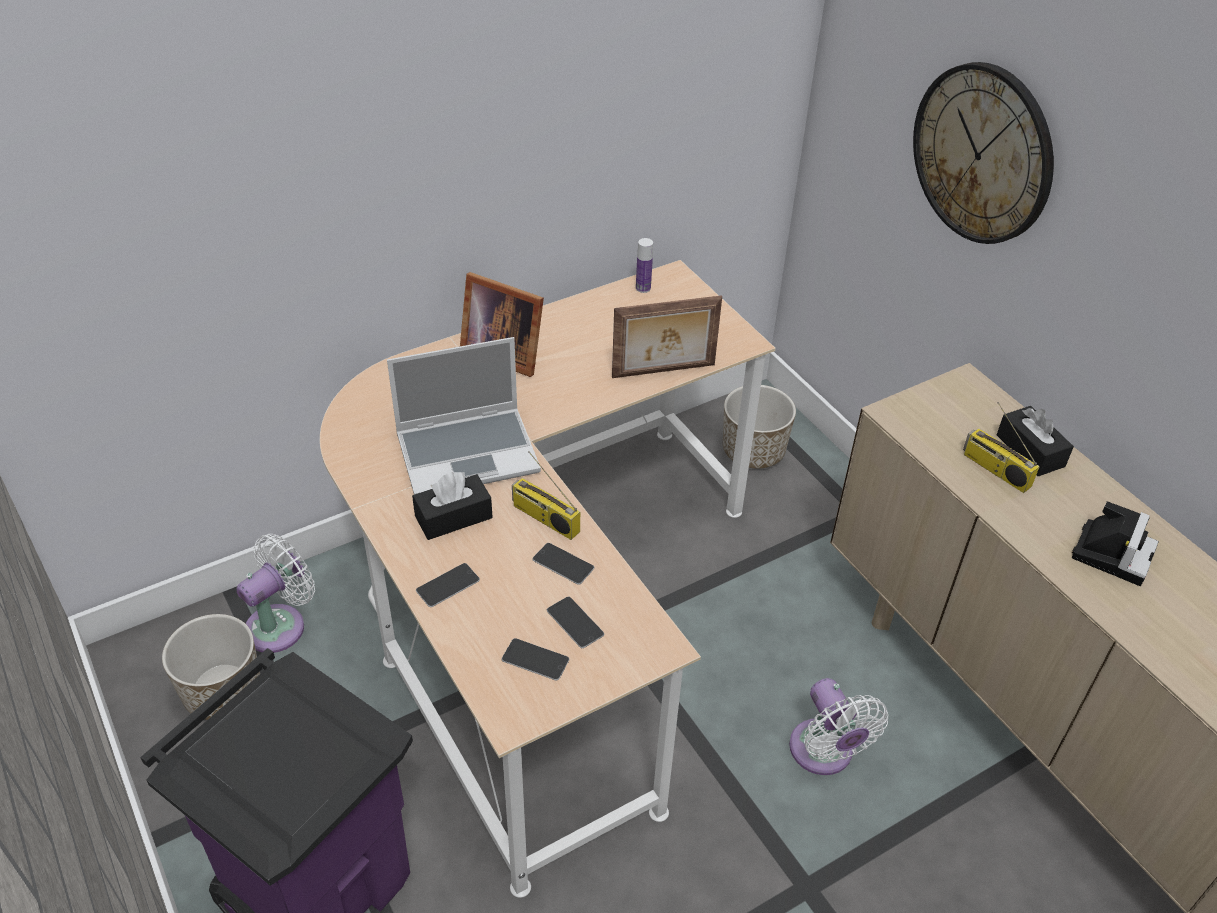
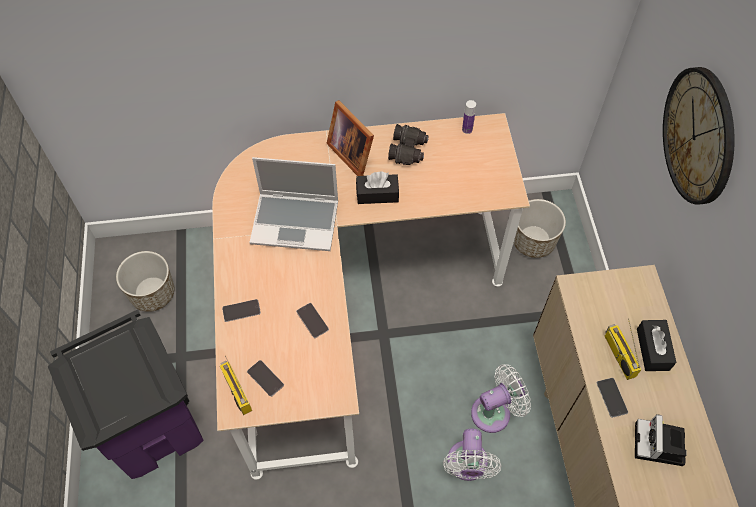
camera: 25 degrees right, 15 degrees up
(280, 625) = (198, 262): white fan -> white fan (495, 412)
(453, 517) = (266, 265): black tissue box -> black tissue box (377, 194)
(544, 518) = (317, 285): radio -> radio (236, 391)
(575, 622) = (299, 362): phone -> phone (612, 397)
(579, 329) = (408, 150): none -> black binoculars
(664, 372) = (445, 201): picture frame -> none
(1112, 552) = (659, 446): camera -> camera turned 135 degrees clockwise

